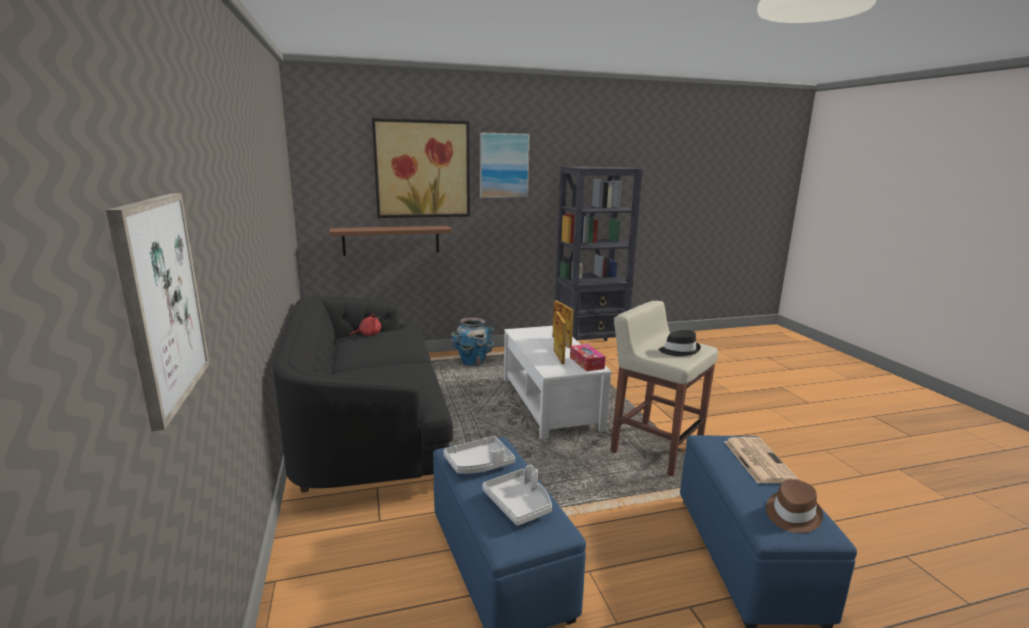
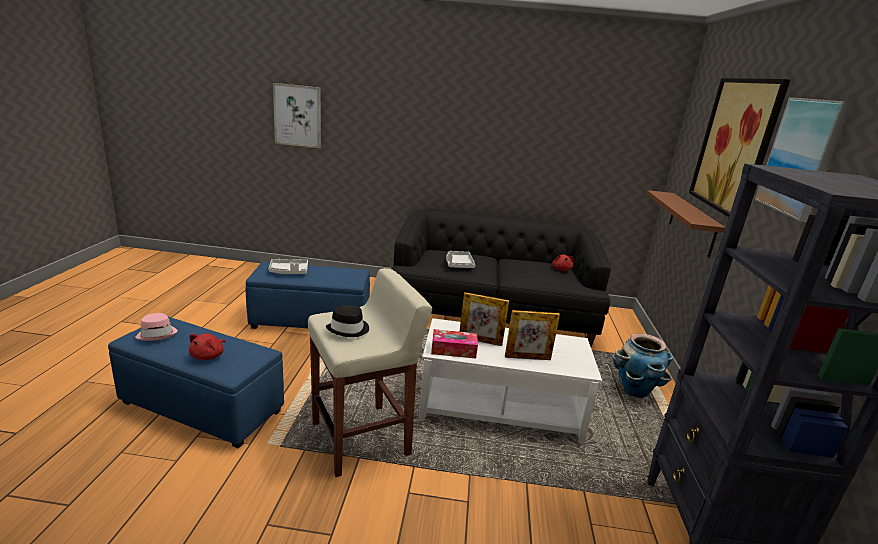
camera: 110 degrees right, 5 degrees up
(479, 464) = (336, 272): grey tray -> grey tray (458, 264)
(757, 460) = (208, 356): newspaper -> red plush toy
(792, 514) = (157, 334): brown hat -> pink hat

